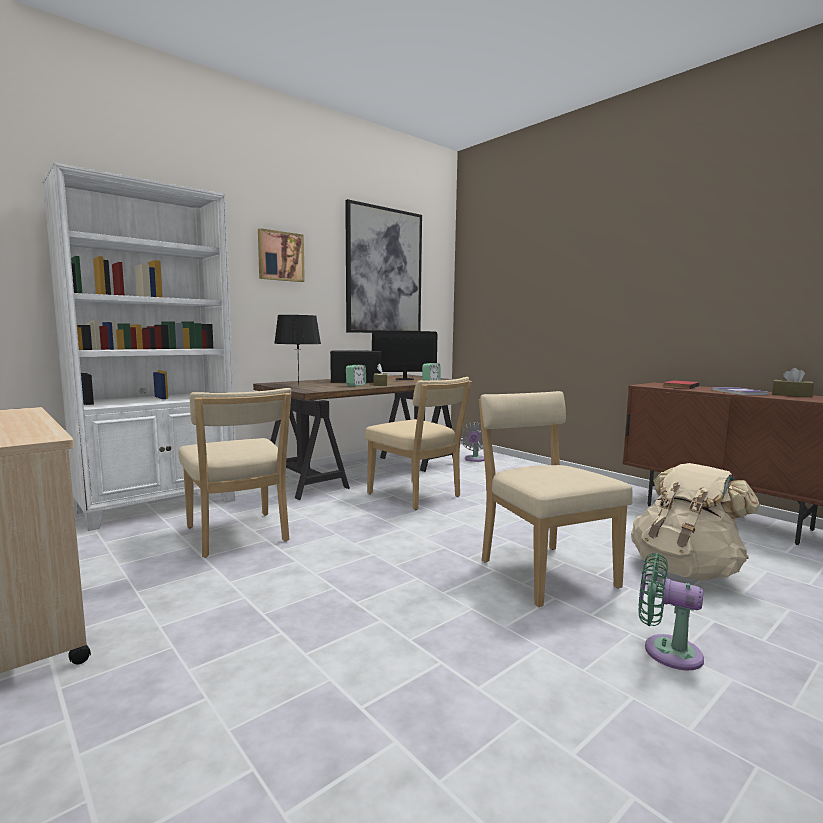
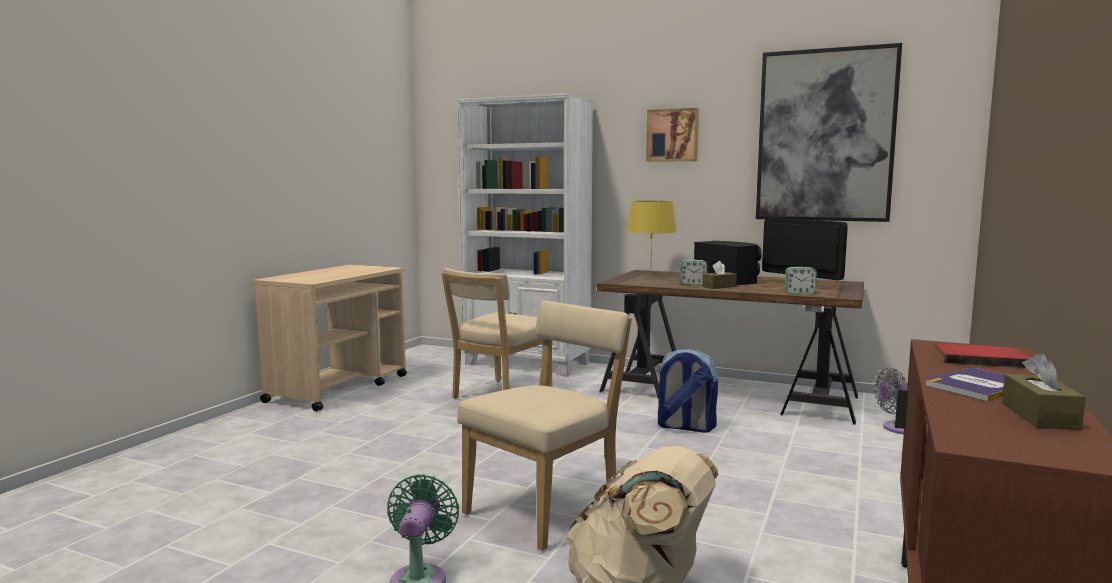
camera: 65 degrees right, 0 degrees up
(298, 385) = (650, 276): black table lamp -> yellow table lamp
(417, 496) = (684, 427): beige chair -> backpack

